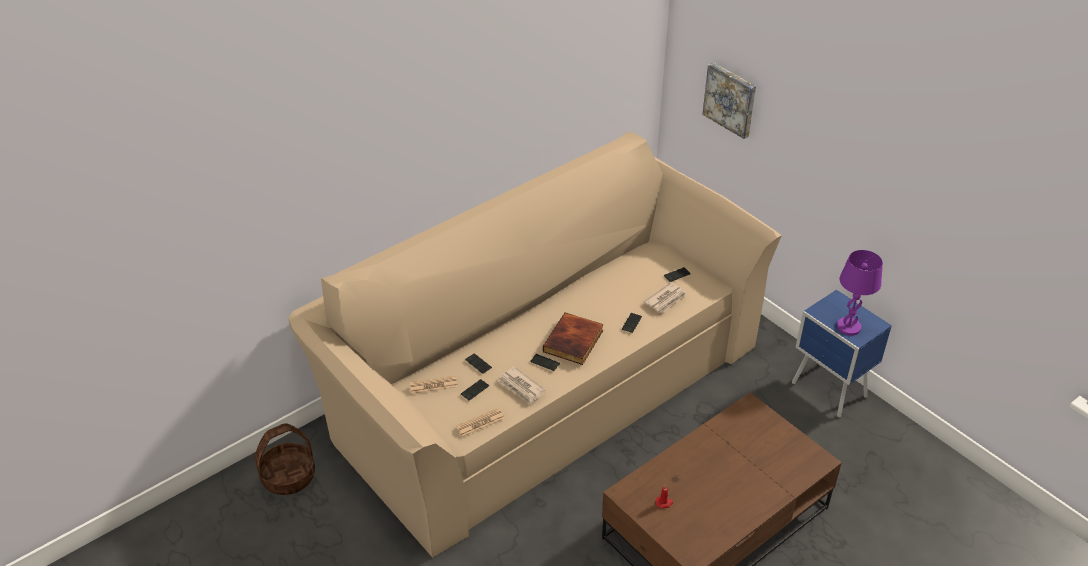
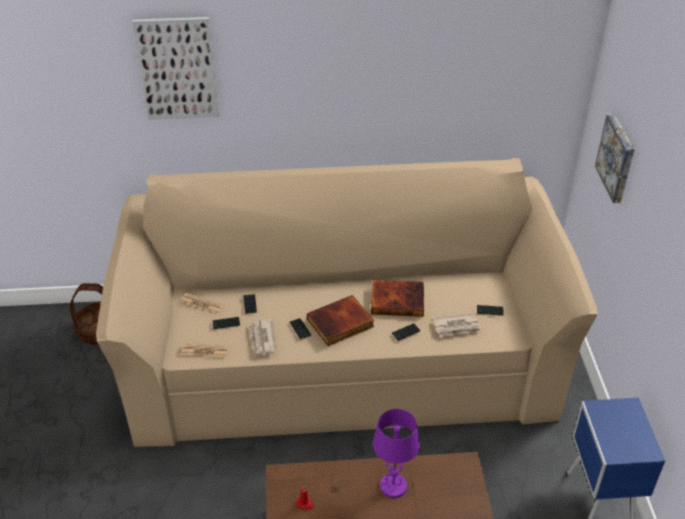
camera: 35 degrees right, 0 degrees up
(329, 156) = (177, 69): none -> picture
(600, 300) = (398, 300): none -> book
(848, 327) = (614, 439): purple table lamp -> purple table lamp (393, 486)

